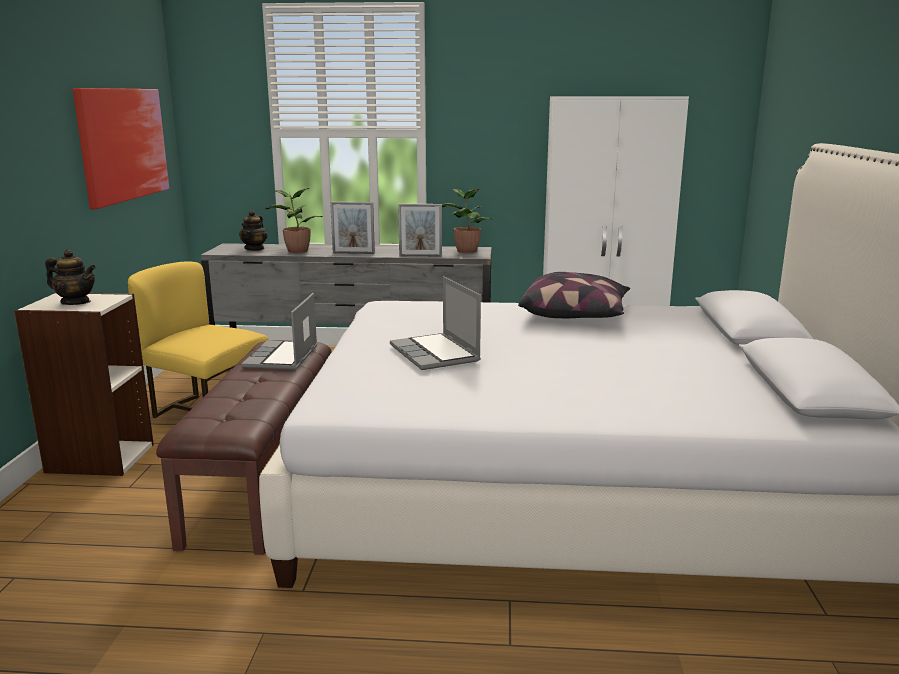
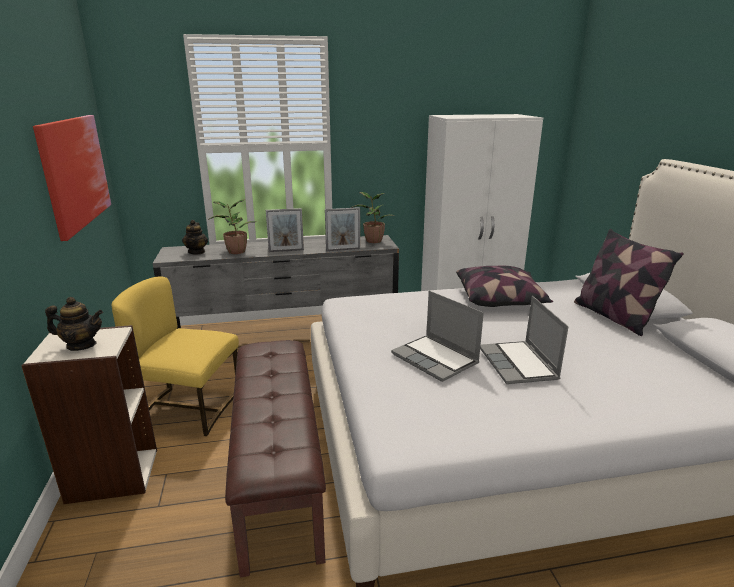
camera: 15 degrees left, 5 degrees up
(282, 358) = (276, 364): laptop -> laptop (519, 364)
(707, 340) = (613, 316): none -> pillow

